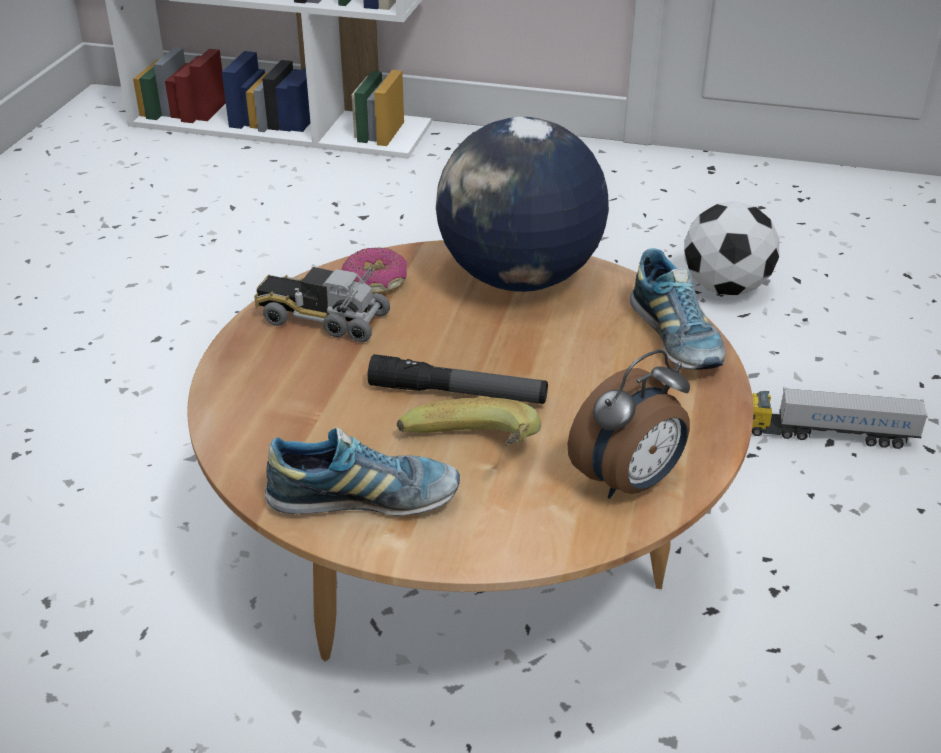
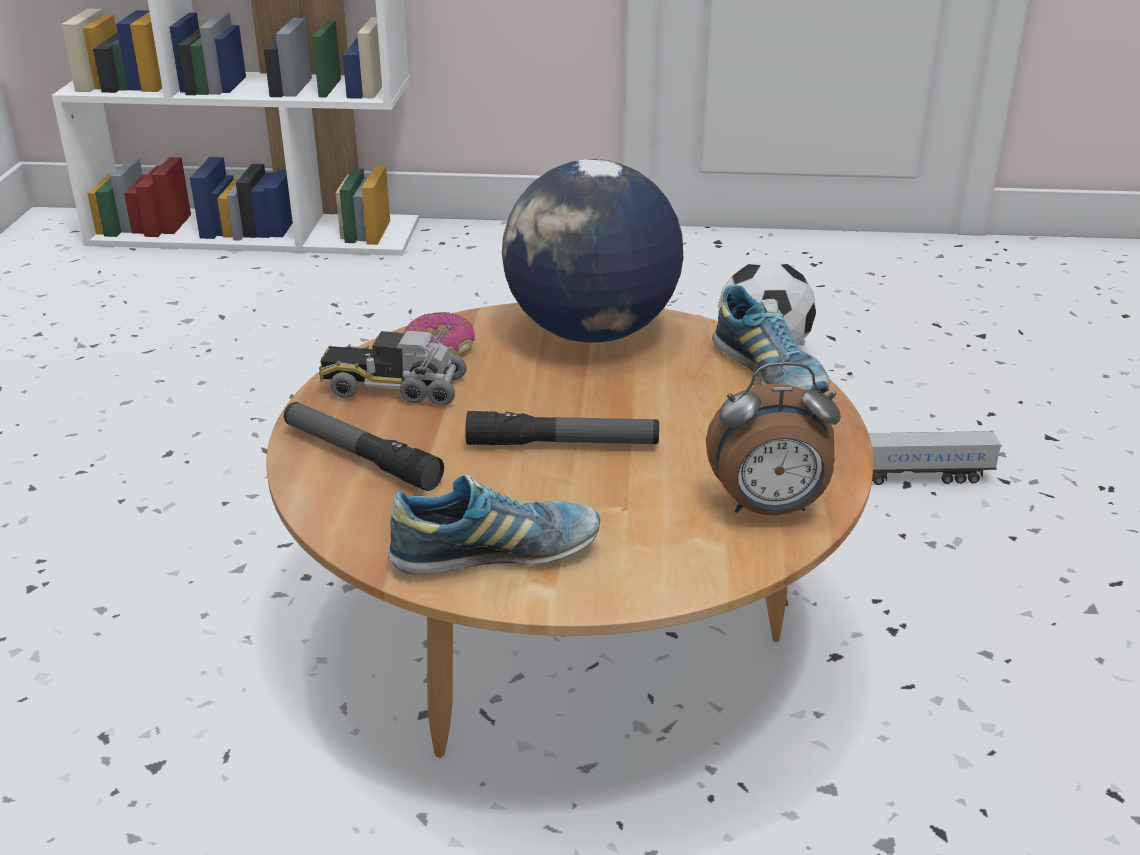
camera: 10 degrees left, 5 degrees down
(273, 387) = (360, 456): none -> flashlight
(470, 458) = (596, 502): banana -> none
(629, 483) = (768, 509): alarm clock -> alarm clock turned 45 degrees clockwise

